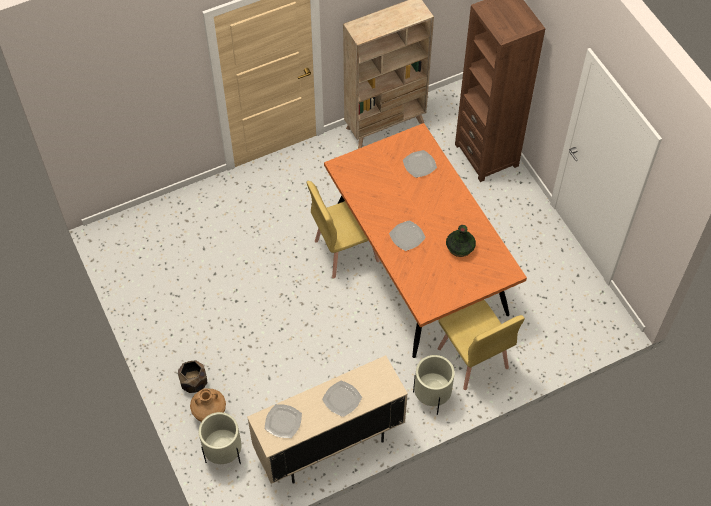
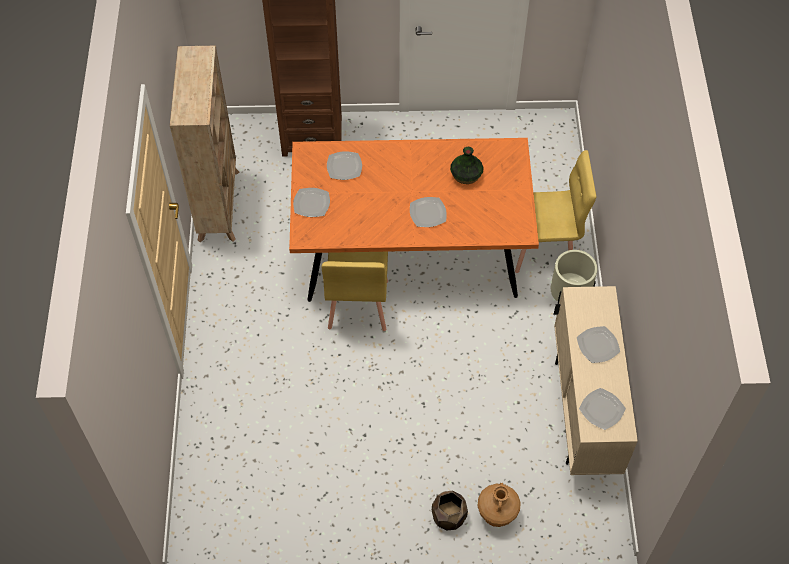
camera: 65 degrees left, 0 degrees up
(223, 454) = (550, 518): beige planter -> none
(373, 158) = (311, 203): none -> plate

